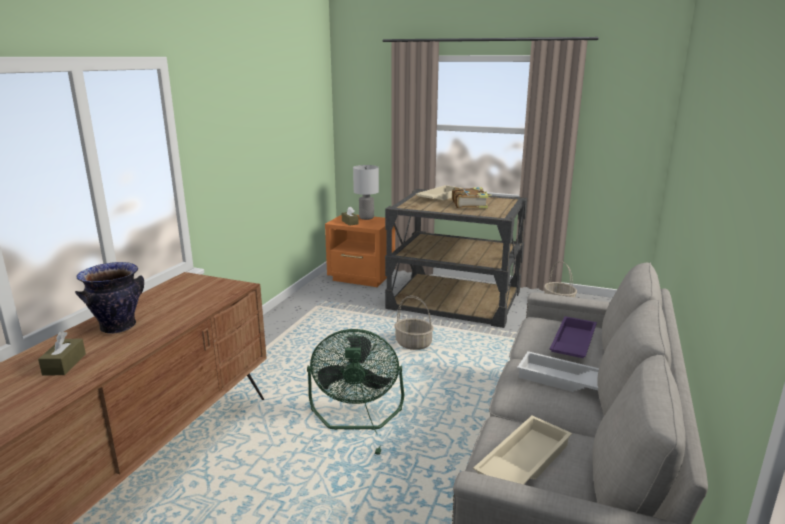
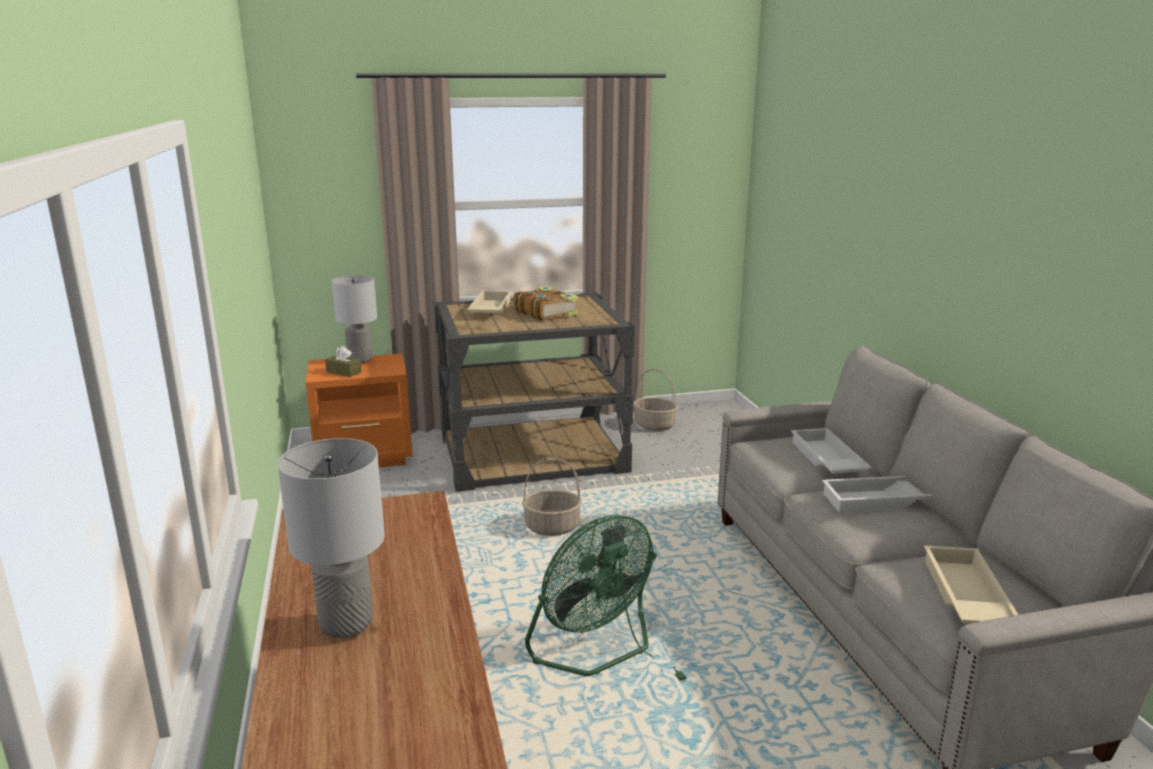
camera: 35 degrees left, 0 degrees up
(64, 364) = (375, 715): brown tissue box -> none
(118, 327) = (346, 626): vase -> grey table lamp
(571, 344) = (826, 460): purple tray -> white tray

